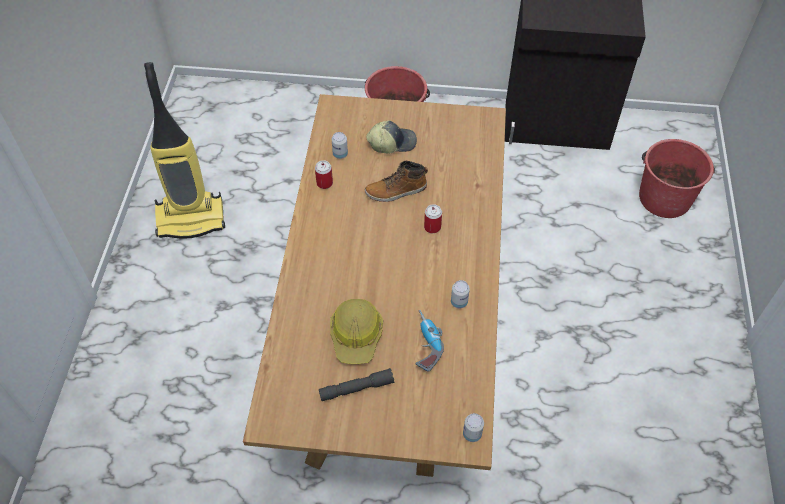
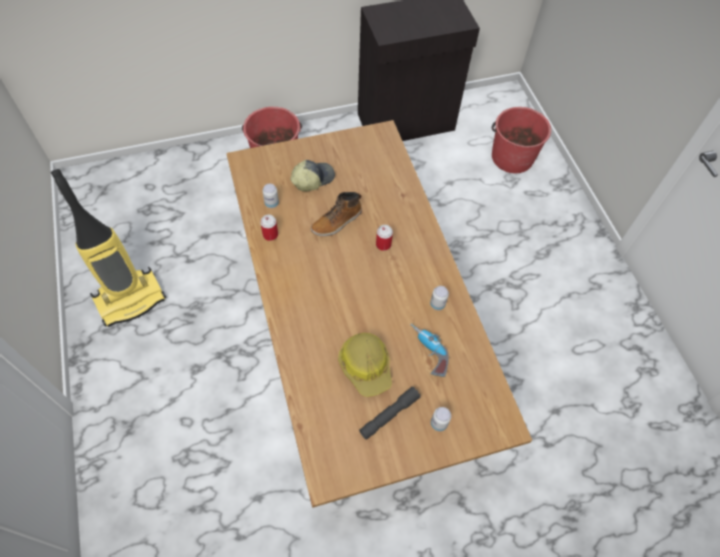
camera: 25 degrees left, 5 degrees up
(472, 434) = (504, 418): can -> can (438, 423)

